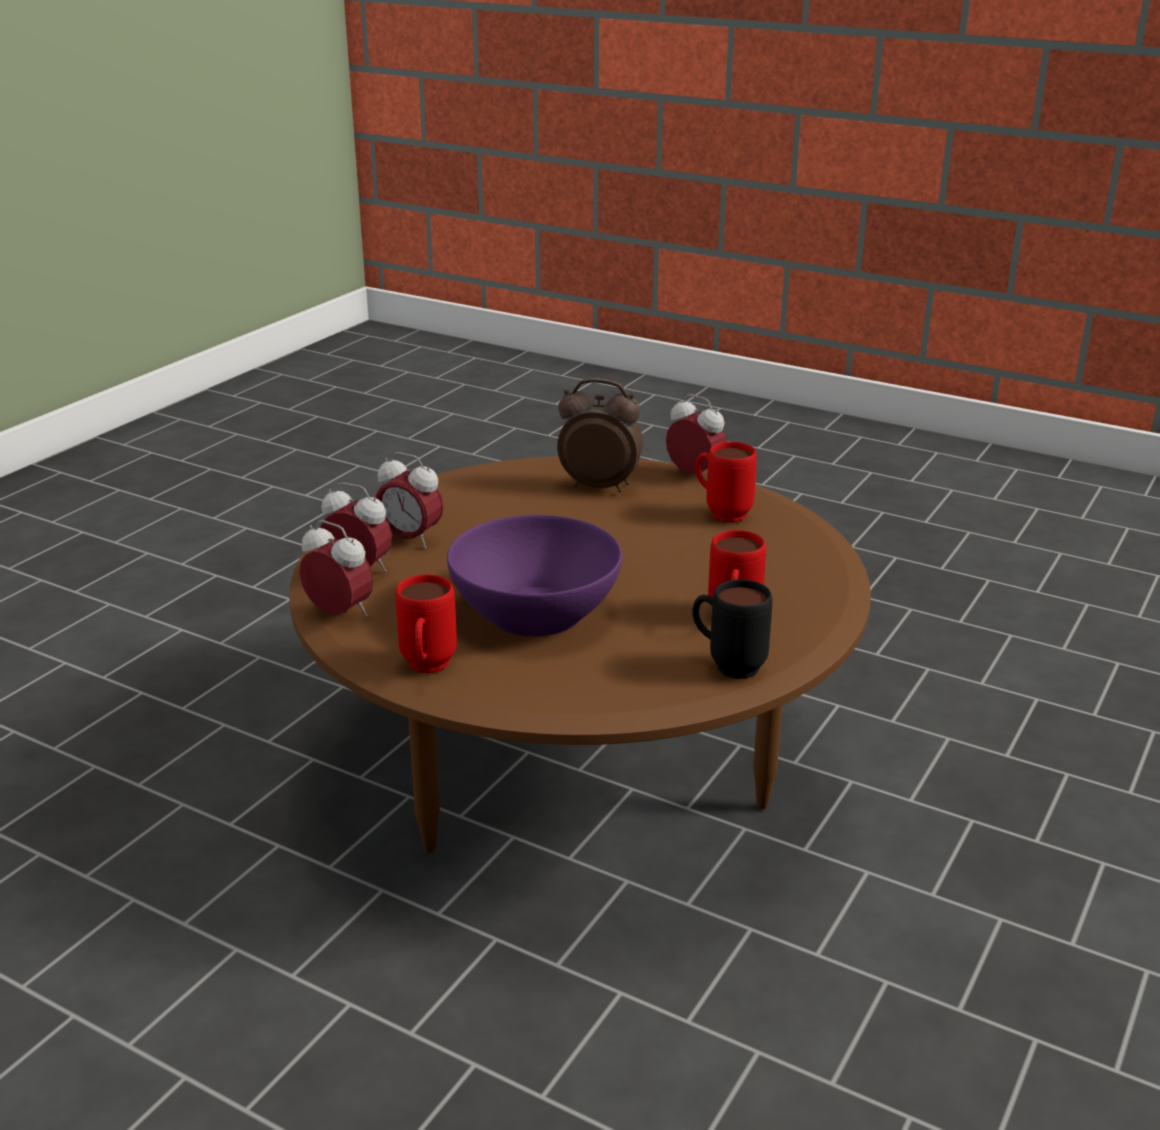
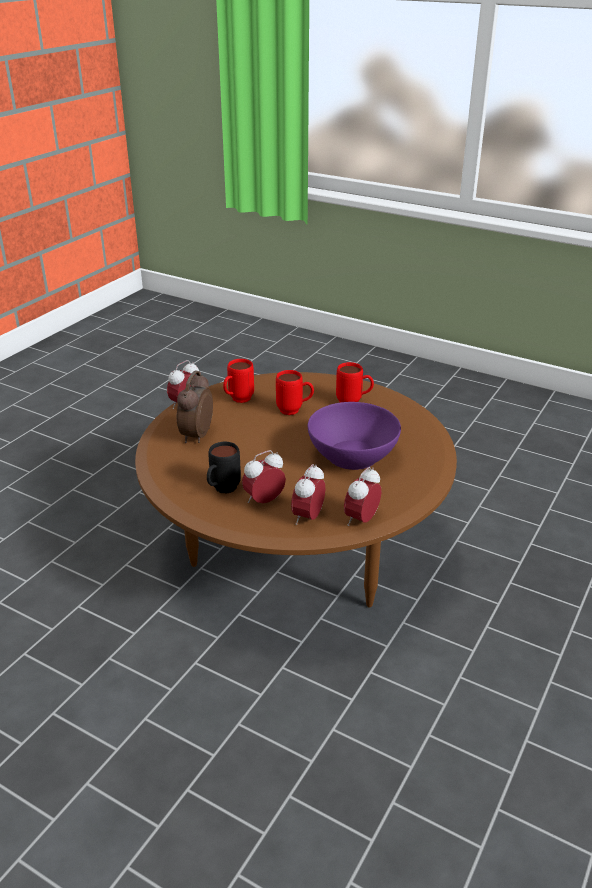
camera: 90 degrees left, 5 degrees up
(411, 539) = (264, 501): alarm clock -> alarm clock turned 150 degrees counterclockwise
(427, 669) = (416, 486): red mug -> red mug (294, 411)
(727, 665) = (395, 406): black mug -> black mug (222, 490)

